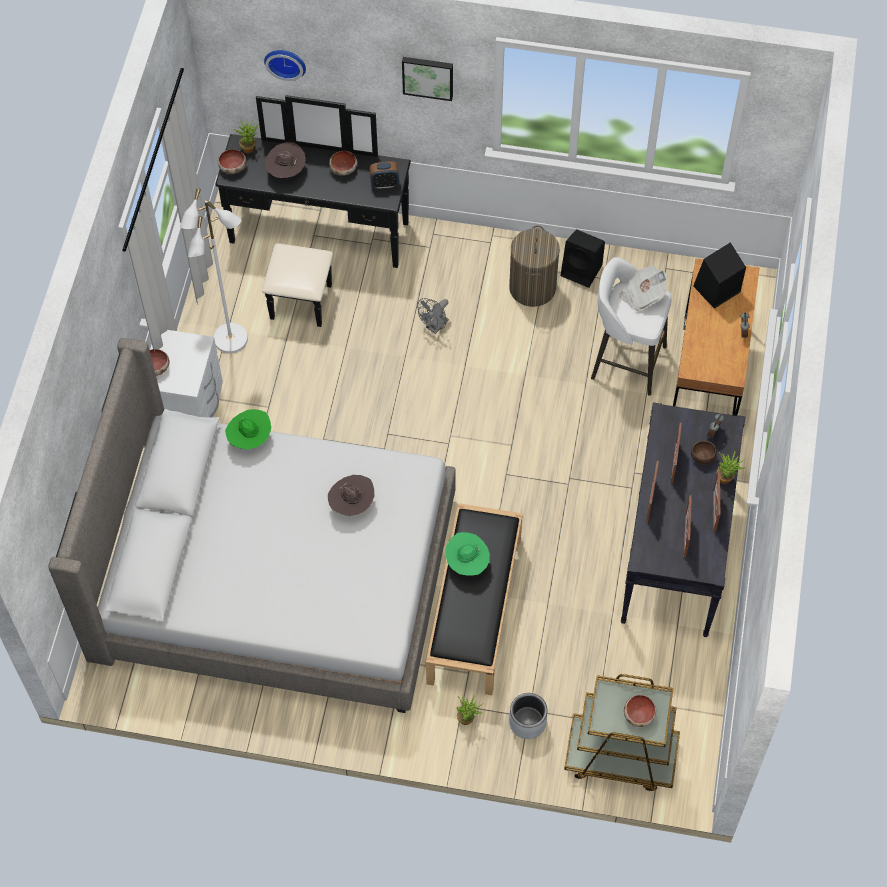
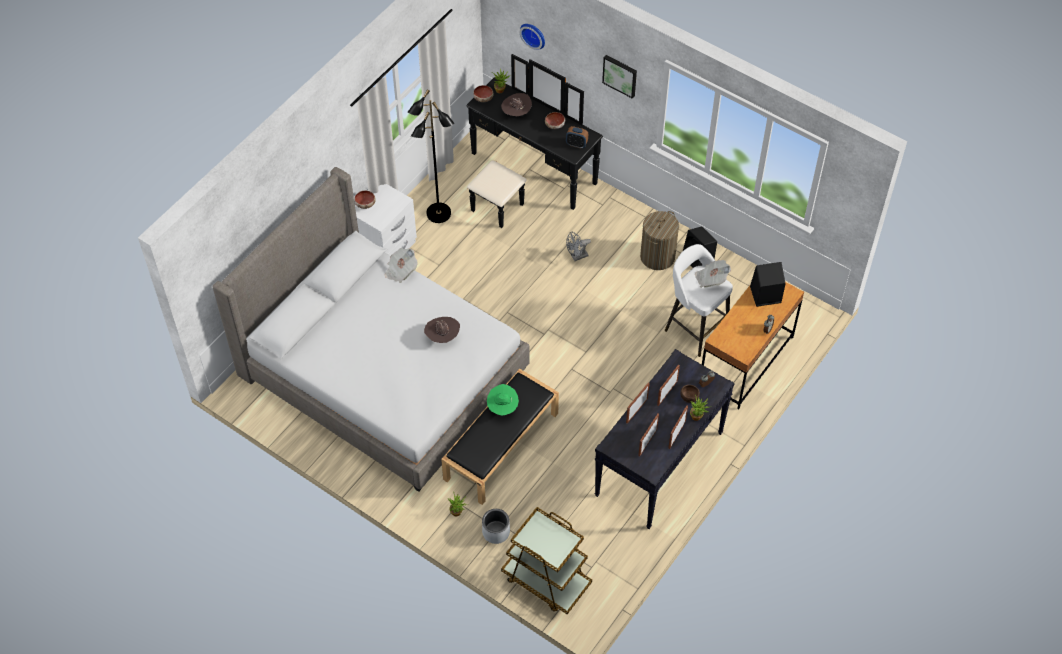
camera: 25 degrees right, 5 degrees down
(231, 340) = (438, 214): white floor lamp -> black floor lamp
(250, 438) = (400, 271): green hat -> newspaper
(638, 714) = (551, 544): bowl -> none

